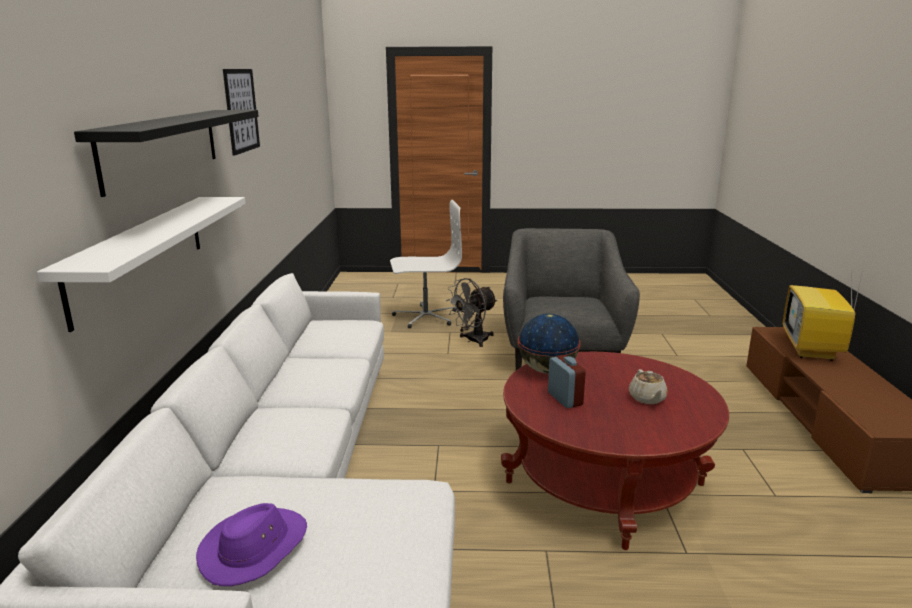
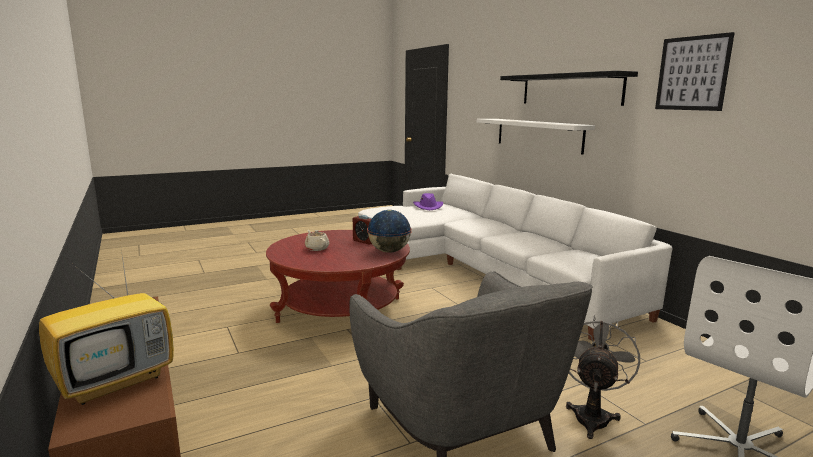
camera: 150 degrees right, 5 degrees down
(812, 350) = (117, 381): television -> television turned 60 degrees clockwise

